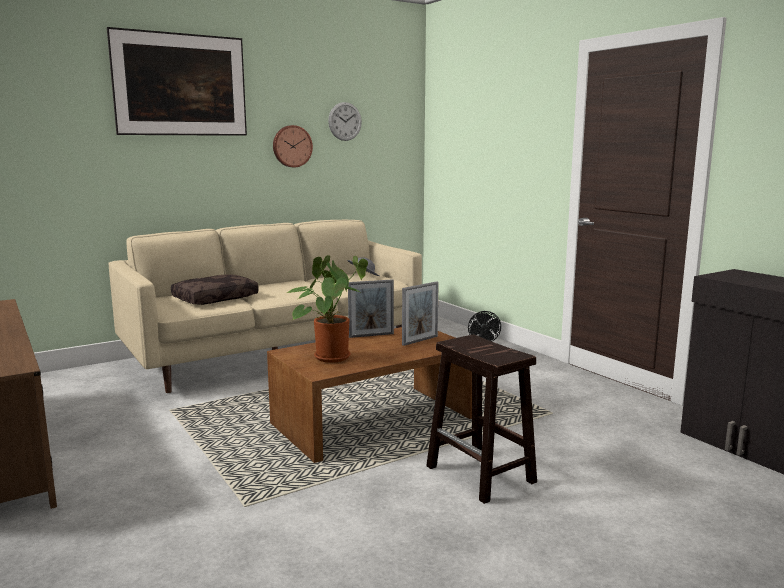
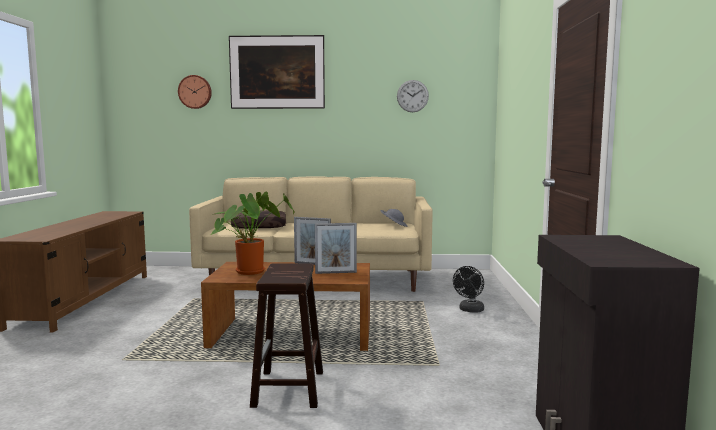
camera: 35 degrees right, 5 degrees down
(291, 146) = (363, 116): wall clock -> wall clock (195, 92)

